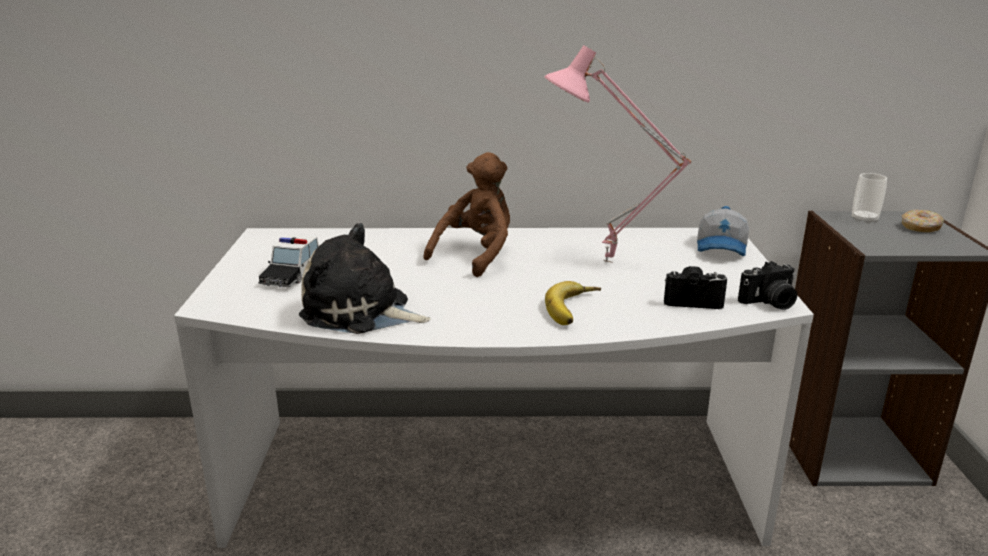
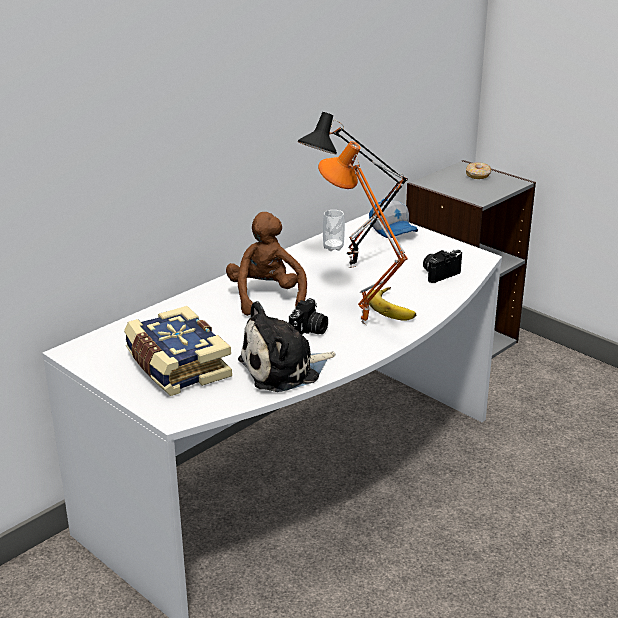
camera: 45 degrees left, 5 degrees up
(294, 273) = (176, 367): toy car -> book
(509, 309) = (360, 324): none -> orange table lamp
(607, 263) = (353, 269): pink table lamp -> black table lamp
(769, 303) = (474, 258): camera -> camera (309, 331)
(864, 220) = (445, 180): cup -> cup (333, 247)

